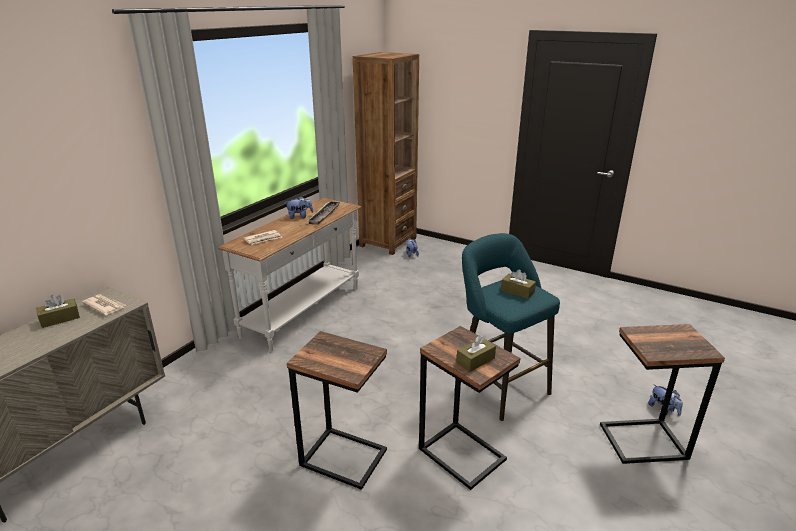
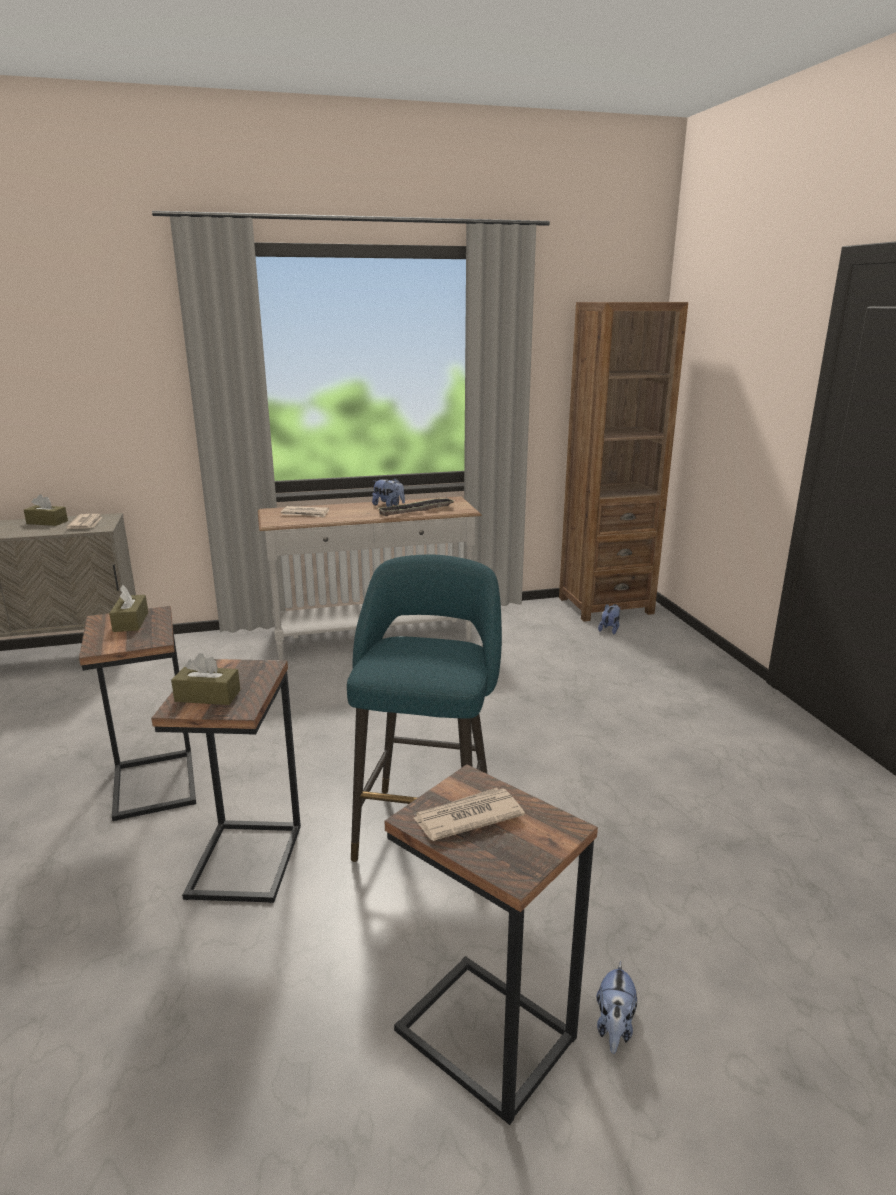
camera: 45 degrees right, 5 degrees down
(517, 291) = (428, 656): brown tissue box -> brown tissue box (131, 622)
(662, 344) = (466, 817): none -> newspaper

